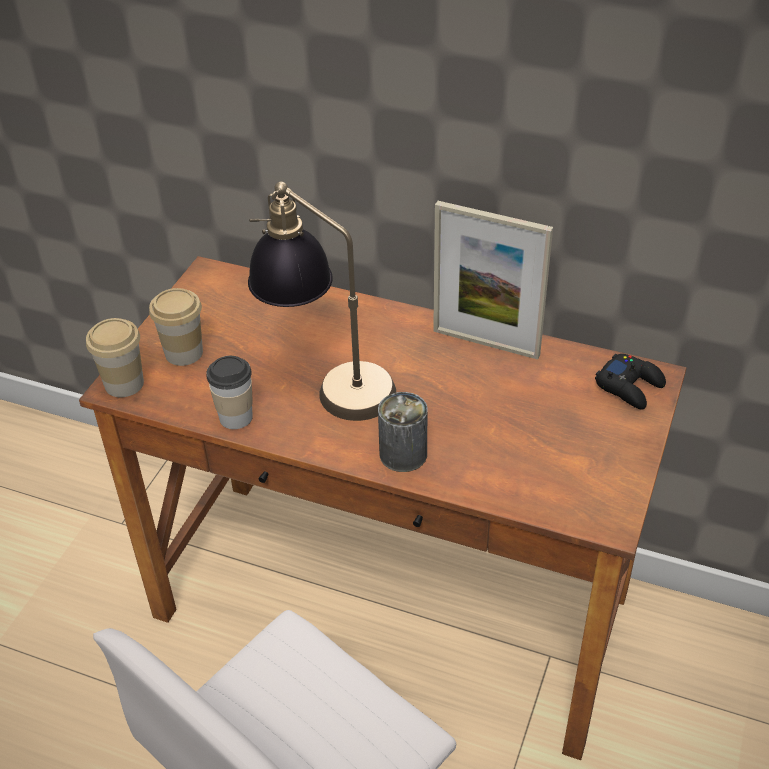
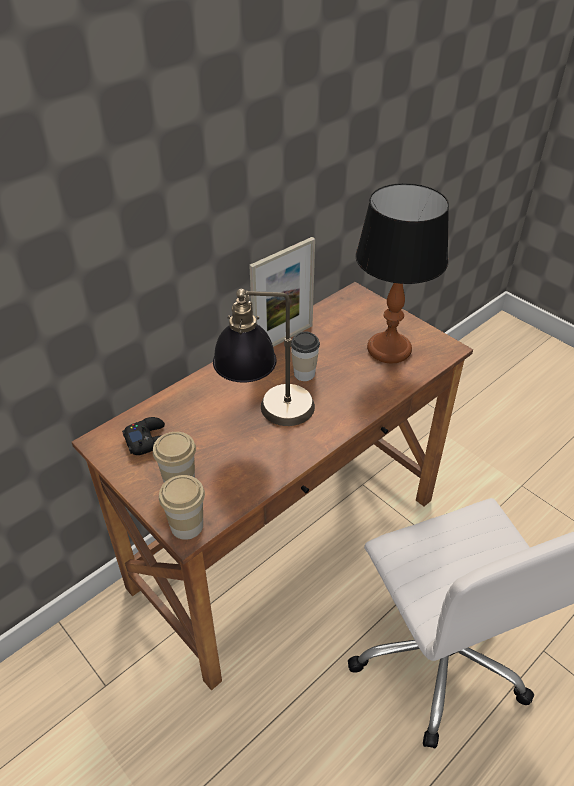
camera: 65 degrees left, 0 degrees up
(236, 417) = (269, 472): cup -> cup (304, 373)
(403, 454) = (354, 405): can -> none
(550, 454) = (389, 349): none -> table lamp
(630, 386) = (357, 304): black game controller -> black game controller (149, 440)

